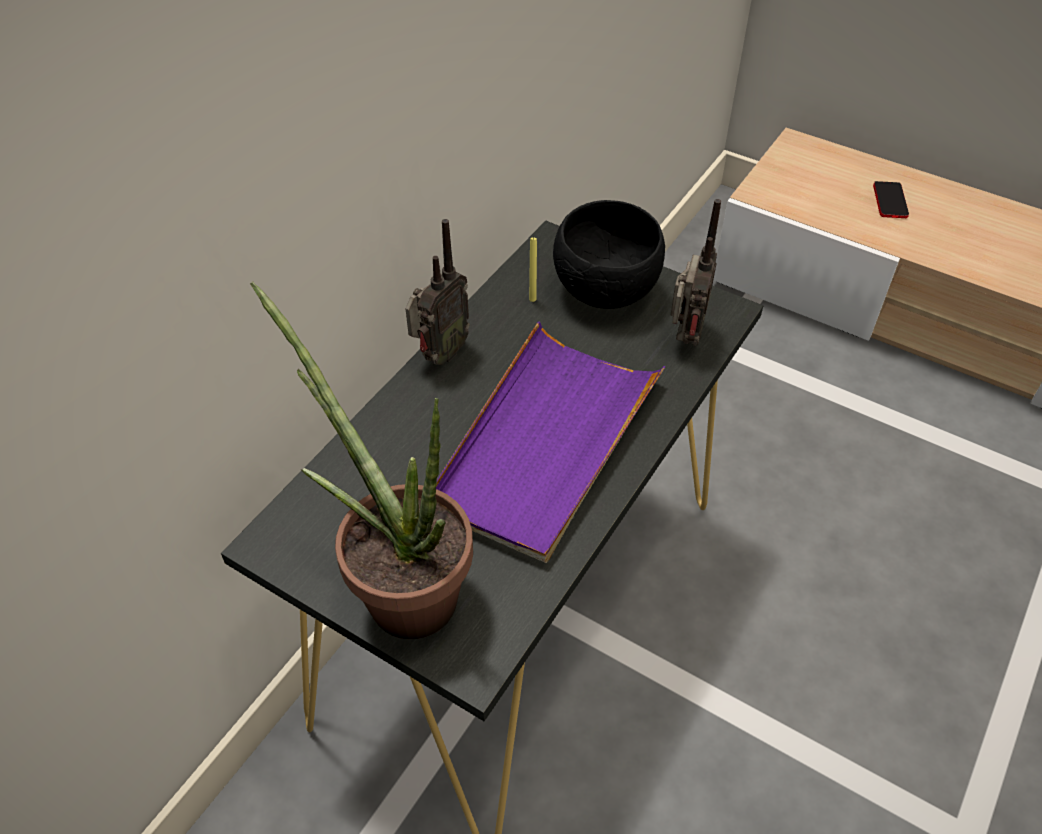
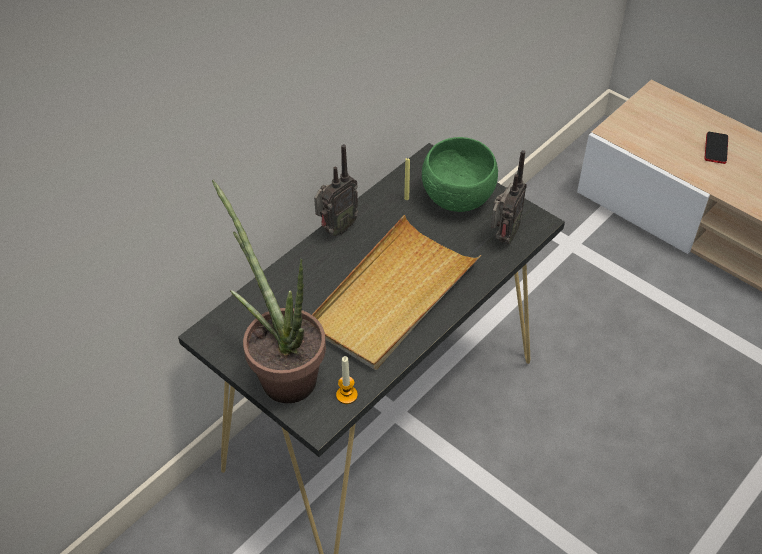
camera: 10 degrees right, 0 degrees up
(510, 610) = (346, 395): none -> candle
(545, 444) = (392, 296): purple tray -> beige tray
(603, 291) = (456, 198): black bowl -> green bowl

